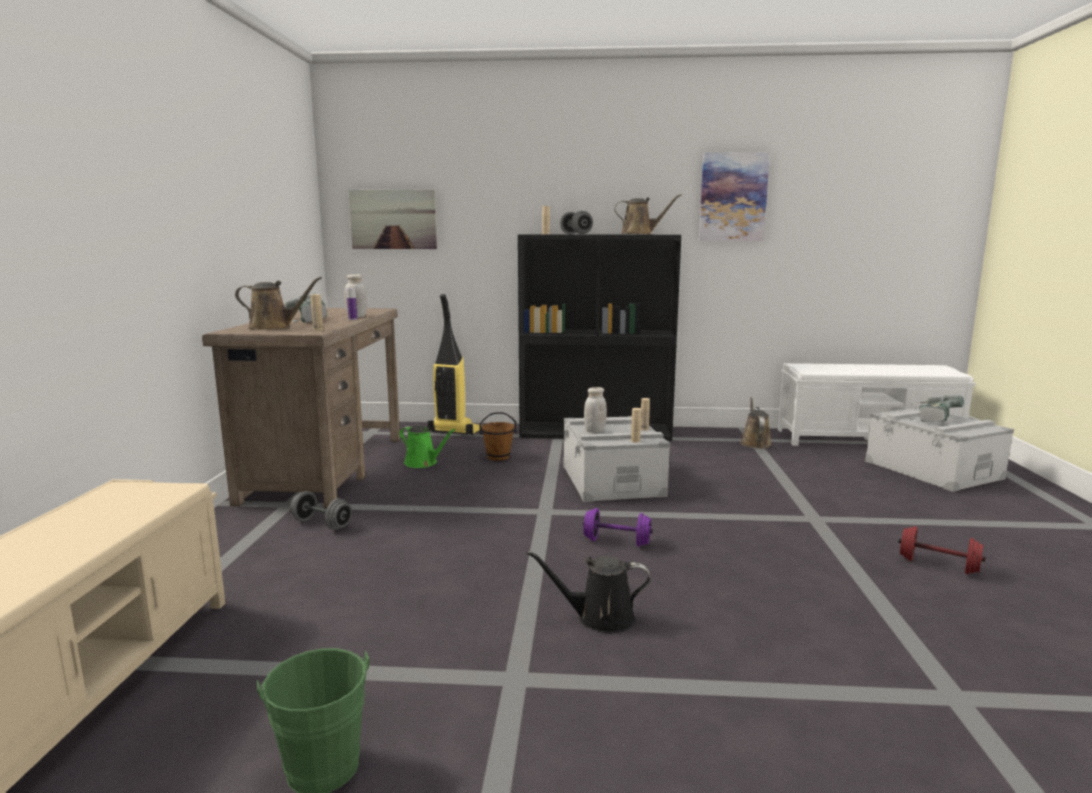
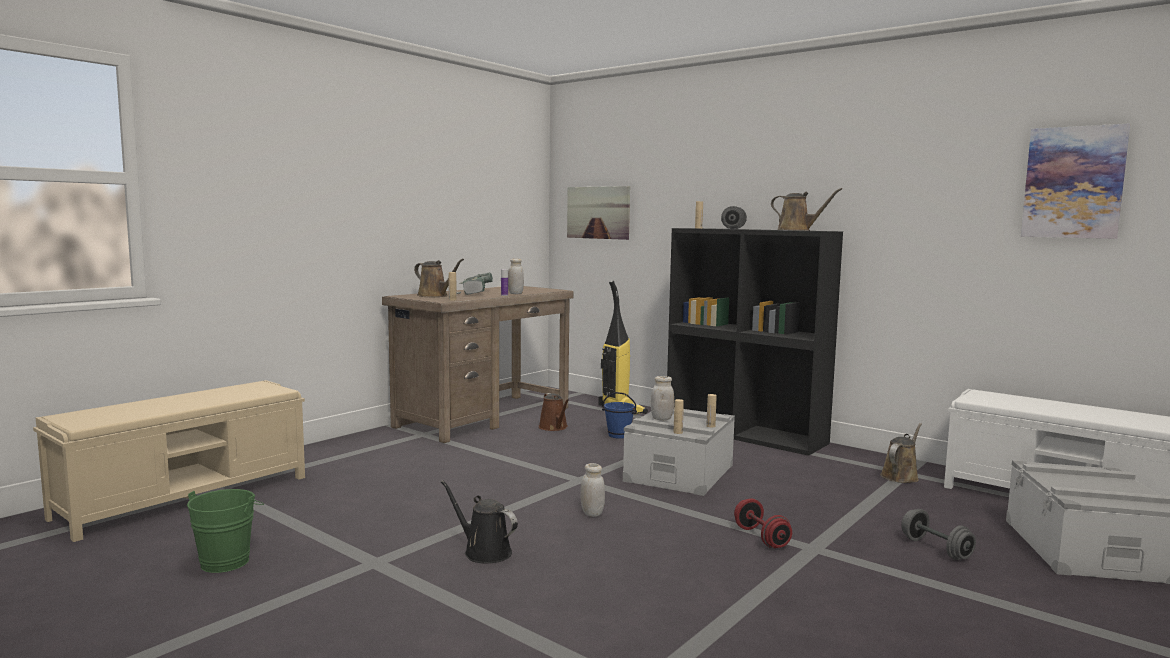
camera: 35 degrees right, 5 degrees down
(322, 524) = (421, 450): grey dumbbell -> grey dumbbell (936, 549)
(423, 463) = (554, 427): green watering can -> brown watering can
(498, 457) = (618, 435): brown bucket -> blue bucket
(617, 542) = (592, 513): purple dumbbell -> white jar
(733, 197) = (911, 191): picture -> picture (1073, 182)
(933, 418) = (1091, 480): power drill -> none
(938, 565) = (859, 618): red dumbbell -> red dumbbell (761, 538)

